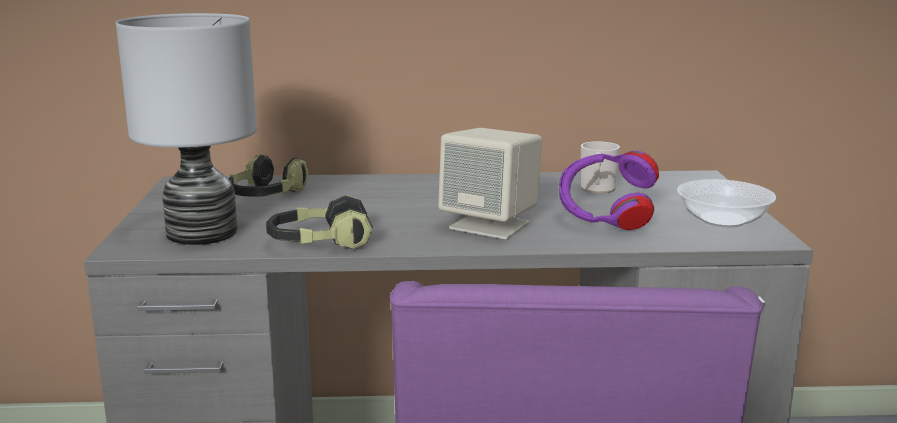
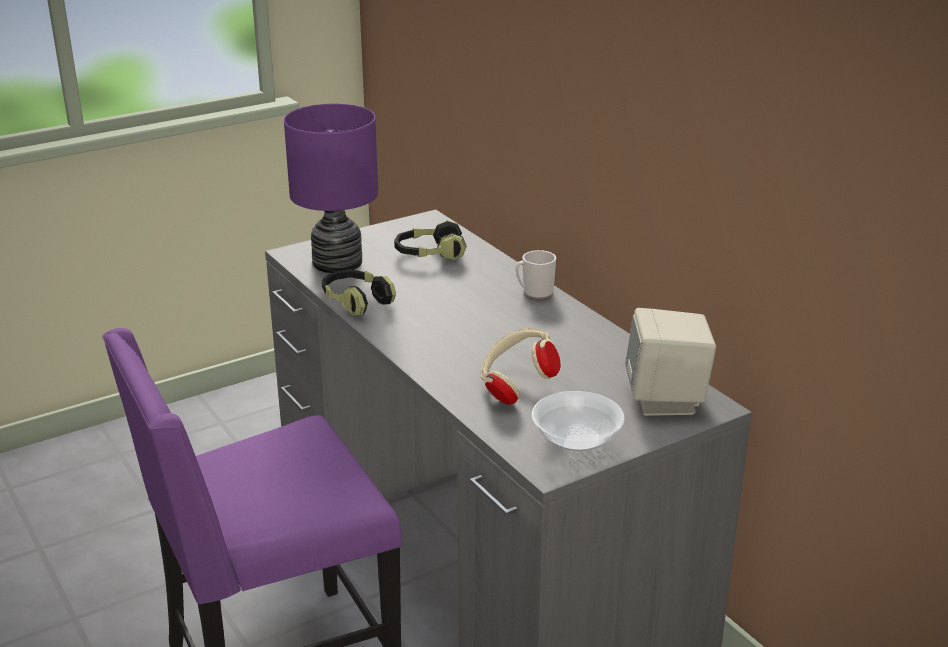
camera: 60 degrees right, 10 degrees up
(201, 233) = (337, 262): grey table lamp -> purple table lamp
(491, 225) = (454, 347): beige speaker -> beige speaker (666, 400)
(597, 189) = (601, 367): mug -> mug (534, 292)
(605, 221) = (516, 388): purple headphones -> beige headphones

